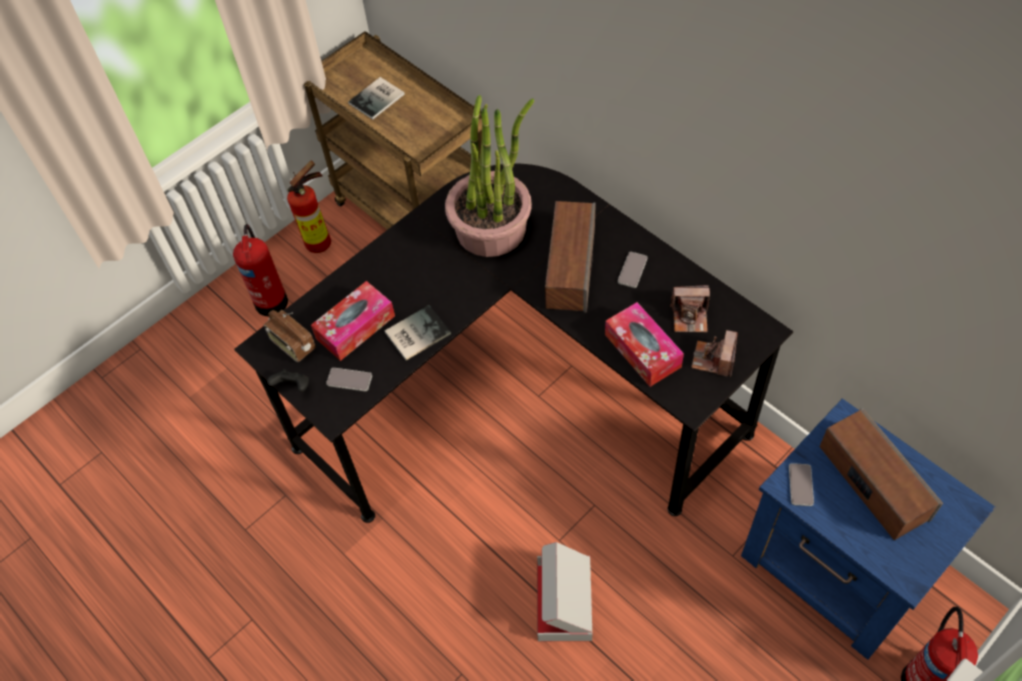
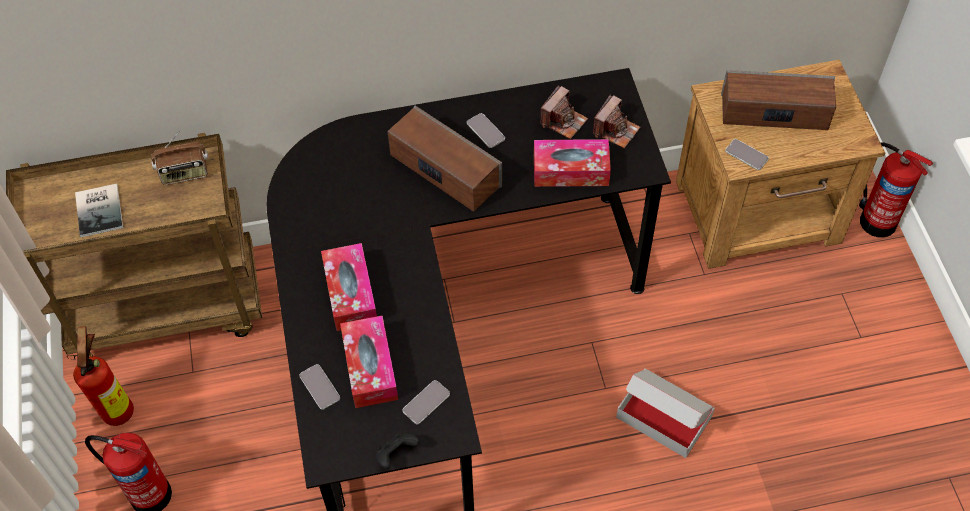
camera: 60 degrees left, 0 degrees up
(292, 345) = (346, 432): radio -> radio (184, 173)
(318, 307) = (319, 387): none -> phone
(411, 276) = (350, 293): none -> tissue box
(415, 333) = (417, 322): book -> none
(491, 228) = (351, 203): potted plant -> none
(713, 359) = (615, 130): camera -> camera turned 105 degrees counterclockwise
(839, 567) = (760, 213): blue nightstand -> brown nightstand

